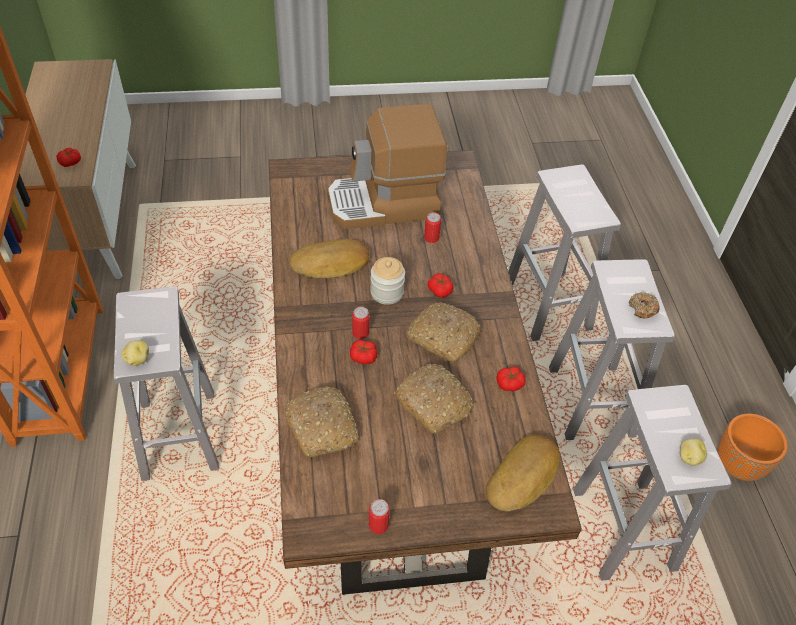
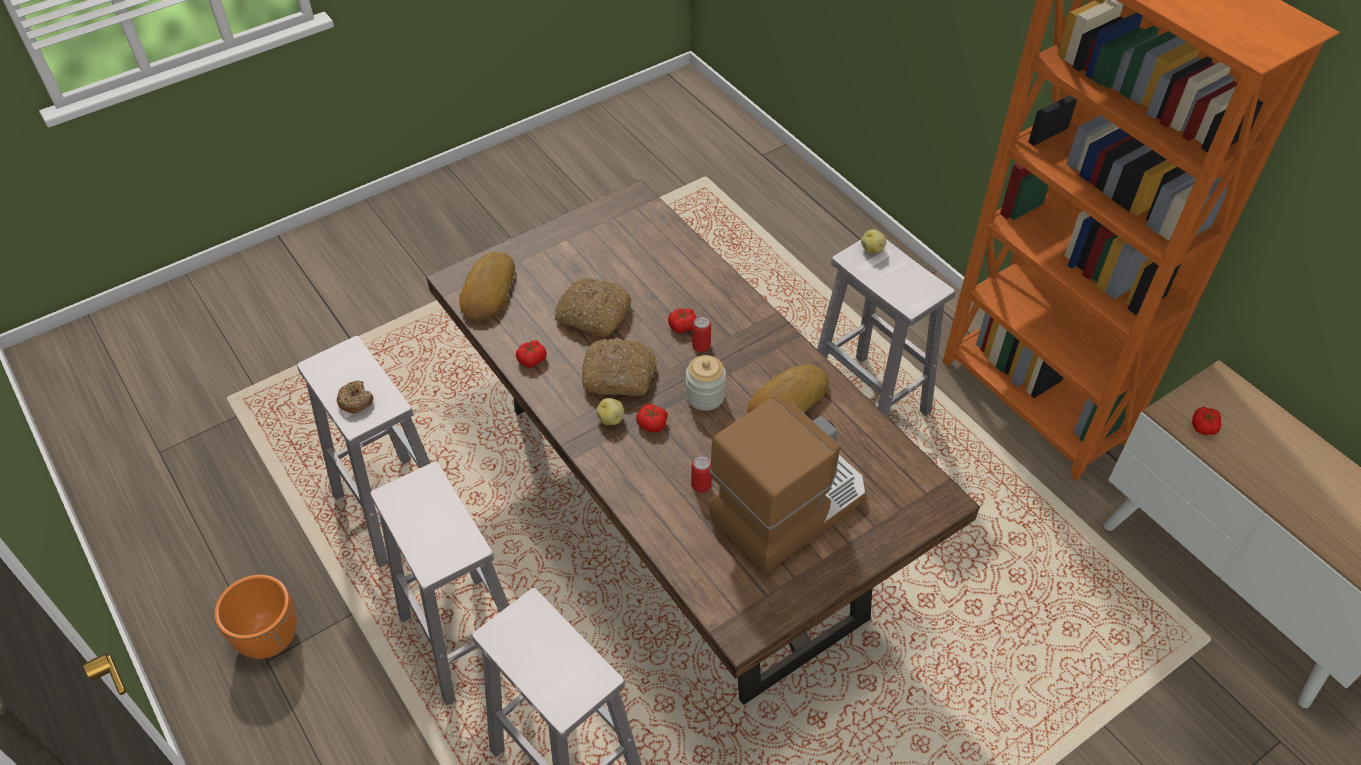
camera: 155 degrees right, 0 degrees up
(323, 427) = (675, 260): bread -> none
(378, 525) = (586, 219): can -> none
(642, 309) = (414, 510): donut -> donut (356, 401)
(688, 457) = (339, 369): potato -> potato (611, 419)

